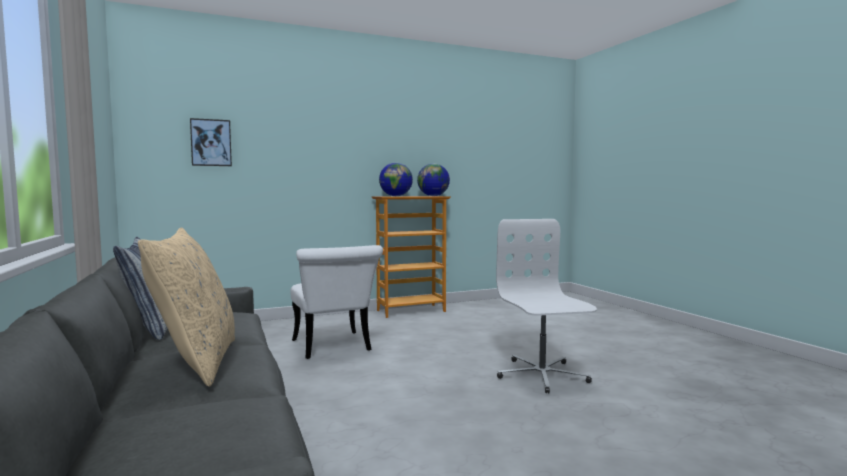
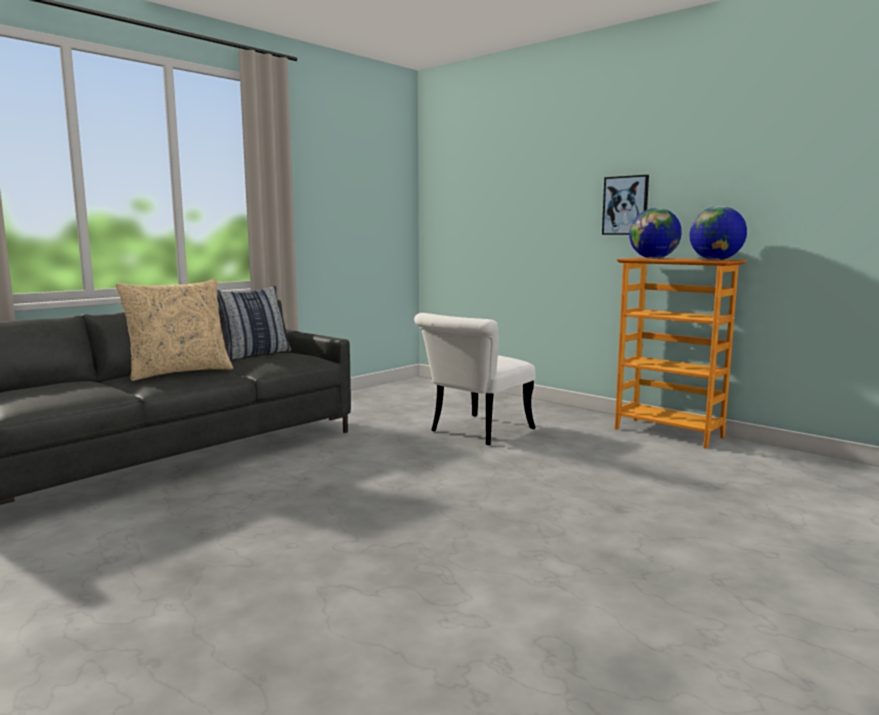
camera: 65 degrees right, 5 degrees up
(211, 142) = (480, 195): picture -> picture (625, 205)
(541, 375) = (518, 536): white office chair -> none

